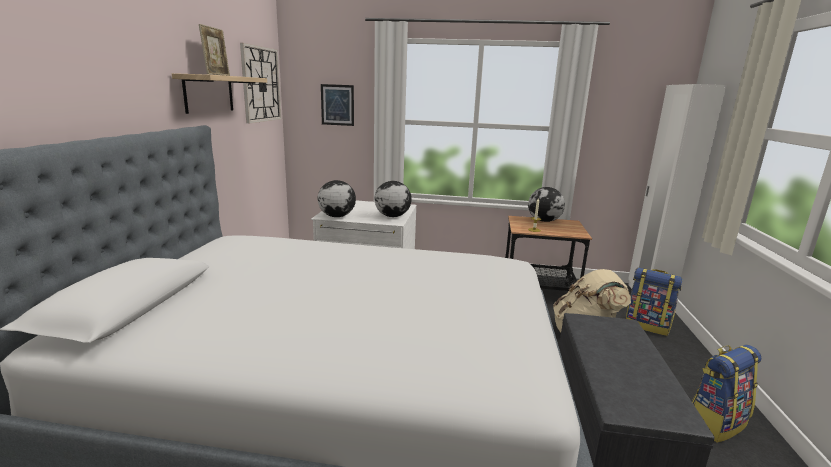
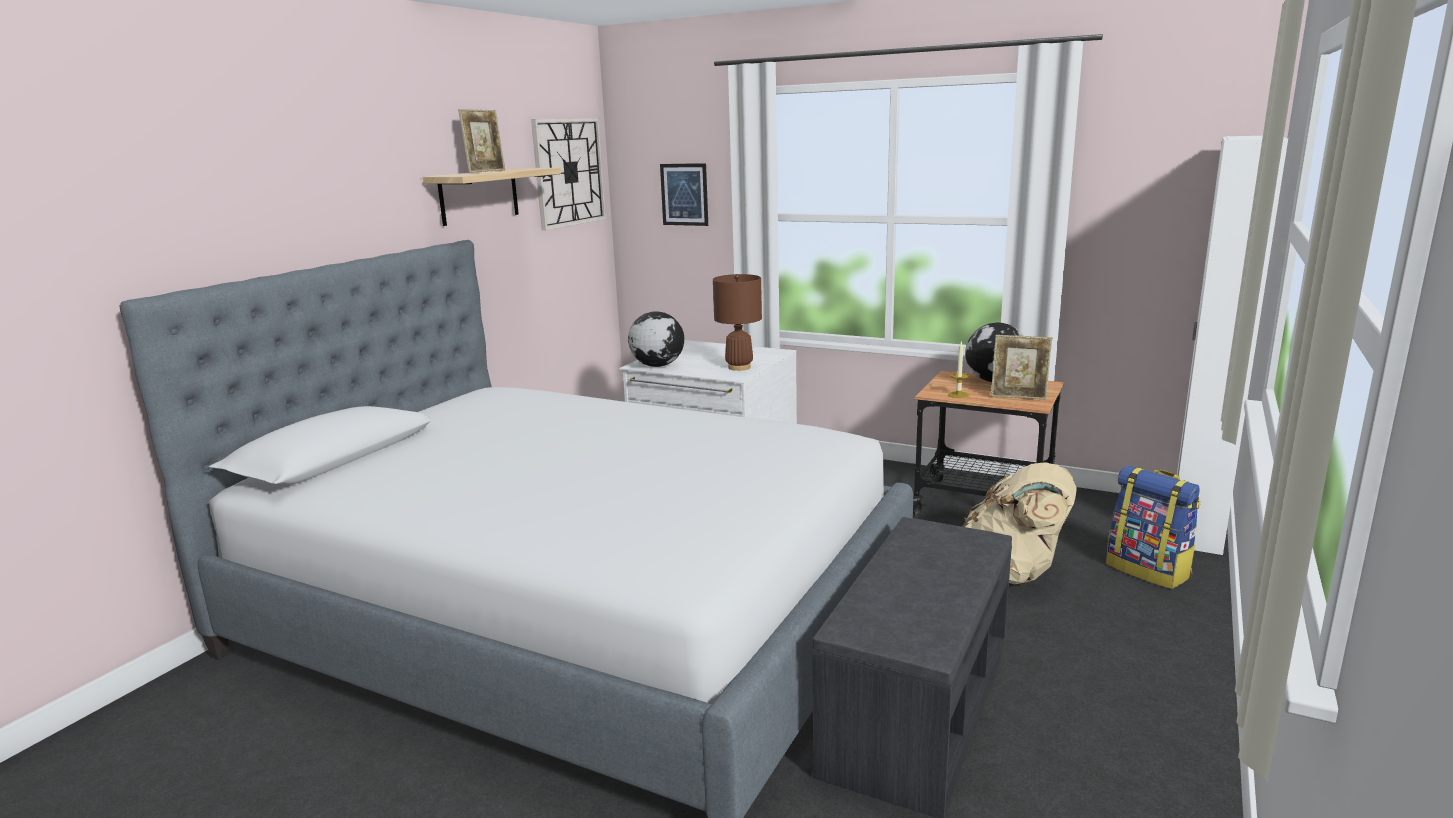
camera: 20 degrees right, 0 degrees up
(392, 216) = (739, 367): globe -> brown table lamp
(567, 230) = (1018, 397): none -> picture frame
(715, 423) = (1131, 713): backpack -> none

